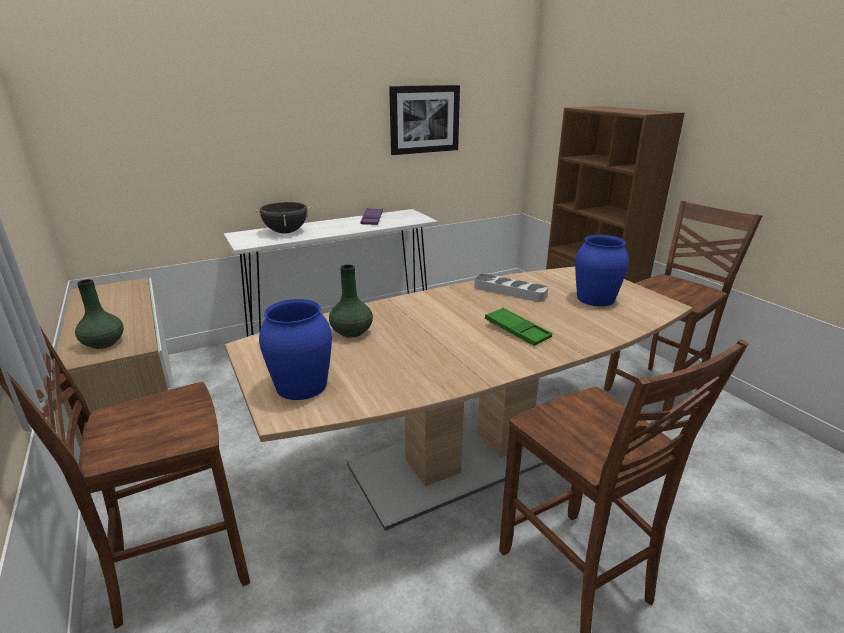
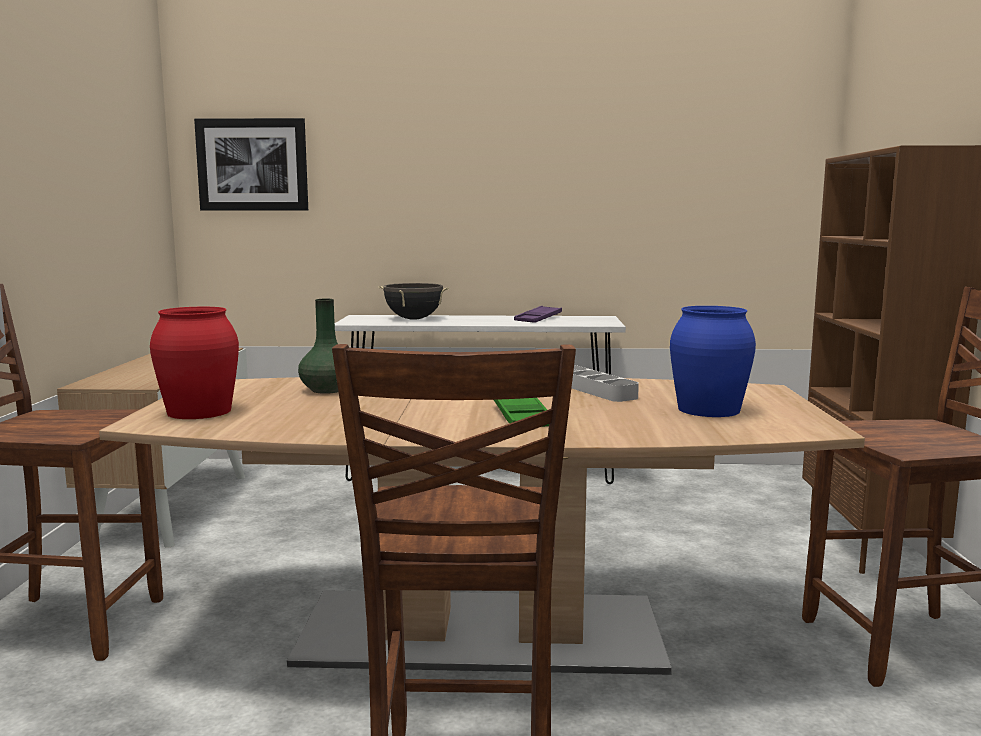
camera: 30 degrees right, 15 degrees down
(103, 343) = (124, 379): green vase -> none
(301, 386) = (198, 411): blue vase -> red vase
(424, 119) = (641, 190): picture -> picture (252, 165)

